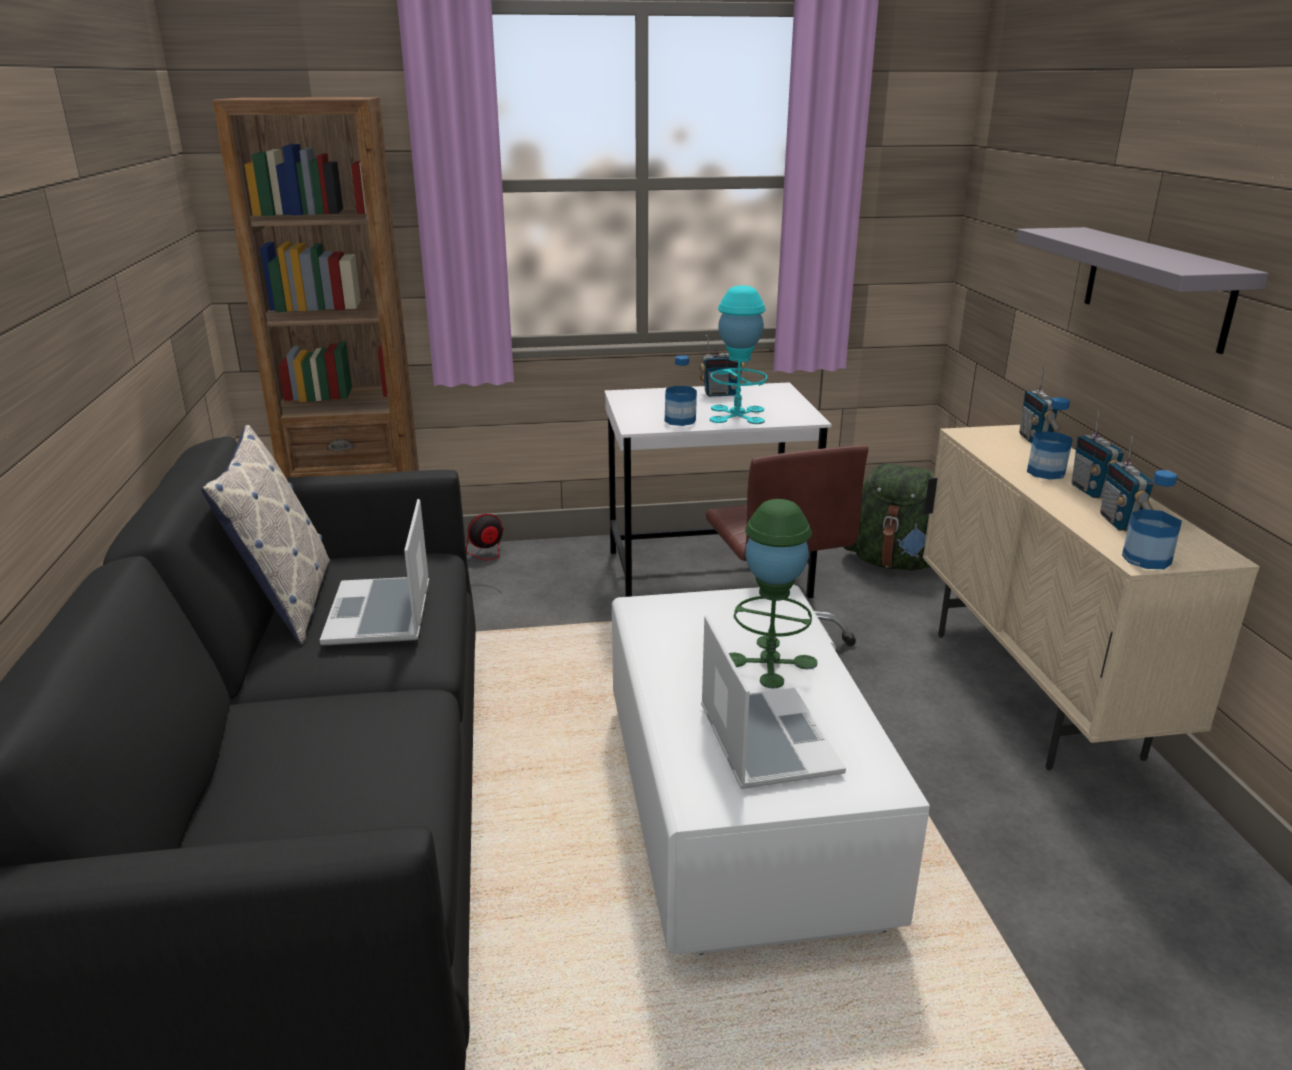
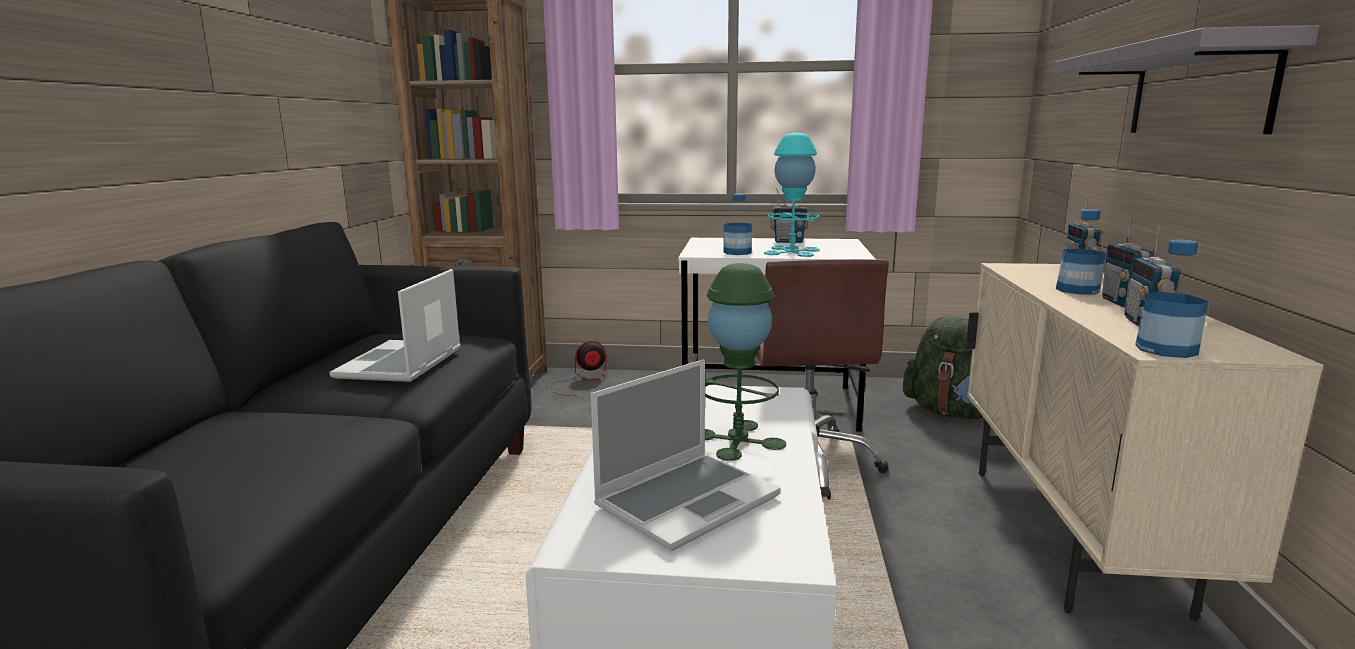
camera: 15 degrees right, 10 degrees down
(287, 602) = (340, 352): pillow -> none
(765, 739) = (687, 500): laptop -> laptop turned 45 degrees clockwise

